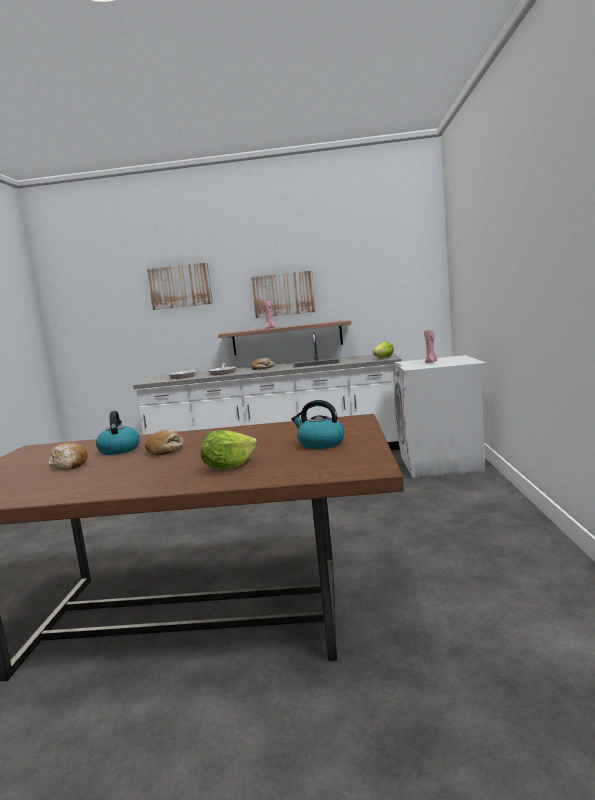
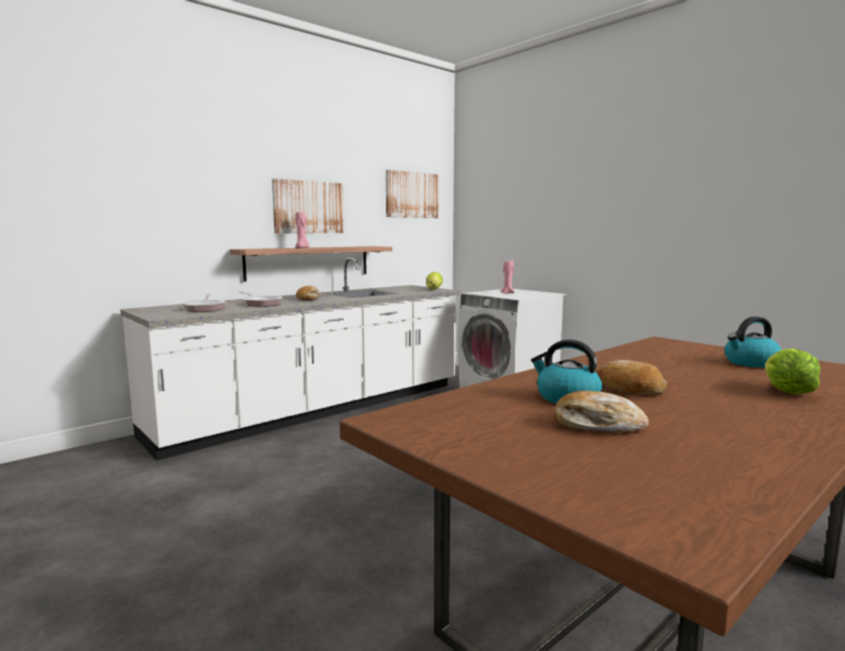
camera: 45 degrees left, 0 degrees up
(180, 286) = (170, 174): picture -> picture (412, 195)

